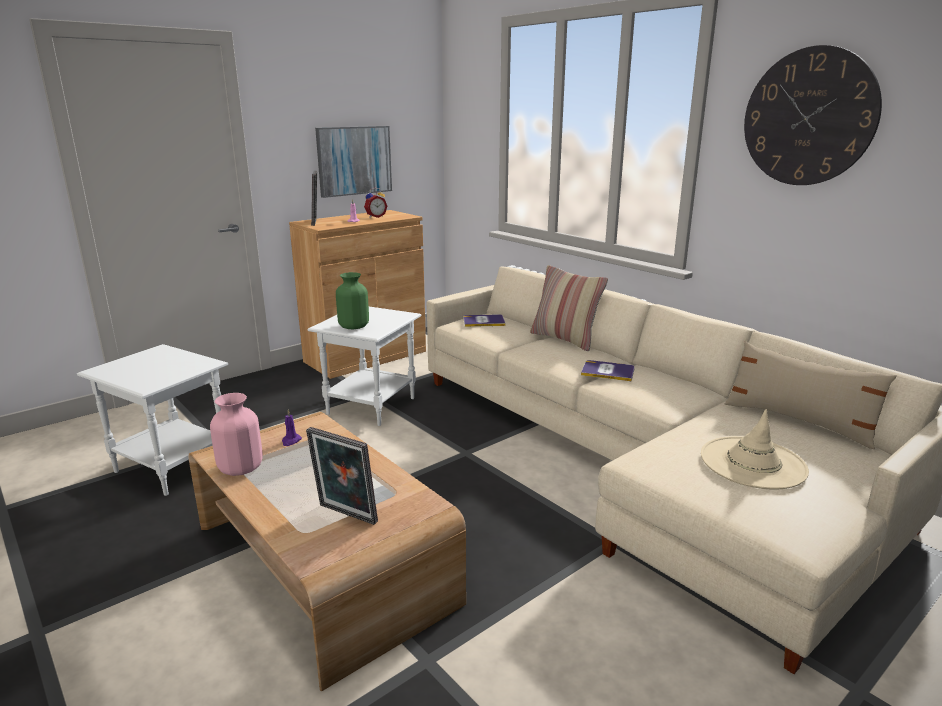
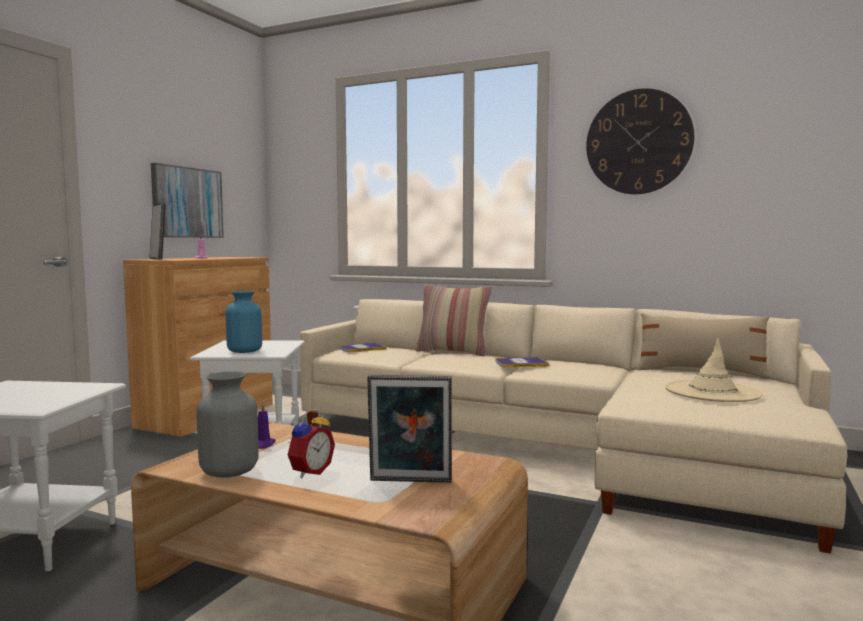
camera: 25 degrees left, 15 degrees down
(240, 468) = (229, 471): pink vase -> grey vase
(353, 326) = (244, 351): green vase -> blue vase
(375, 217) = (218, 257): alarm clock -> alarm clock (309, 472)

